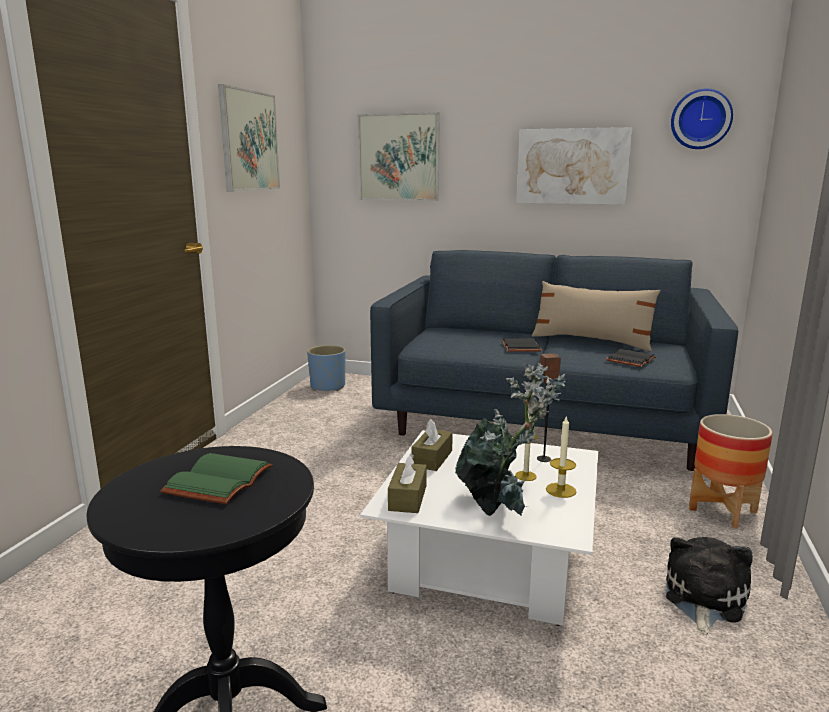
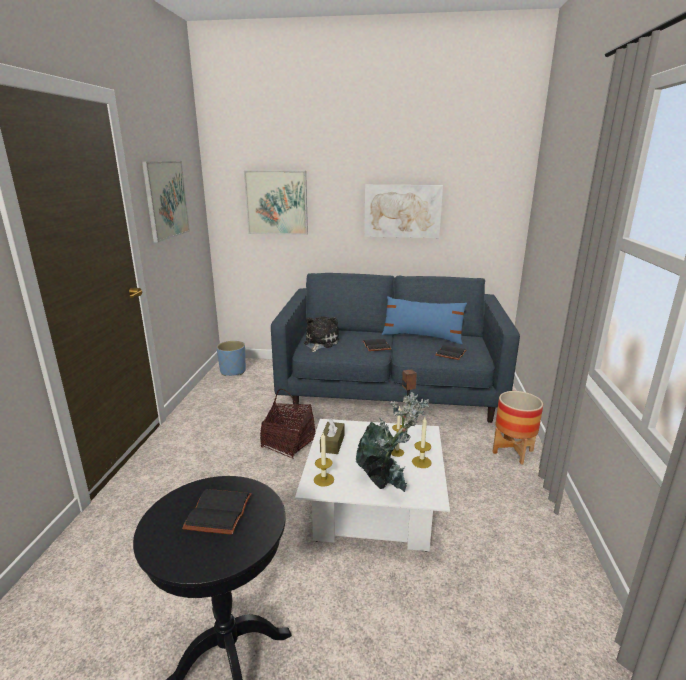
camera: 10 degrees left, 5 degrees up
(217, 480) = (217, 511): green book -> black book
(382, 472) = (288, 443): none -> basket
(407, 498) = (323, 479): brown tissue box -> candle
(591, 341) = (422, 337): beige pillow -> blue pillow
(700, 119) = (488, 180): wall clock -> none
(703, 599) = (509, 520): plush toy -> plush toy (320, 343)

